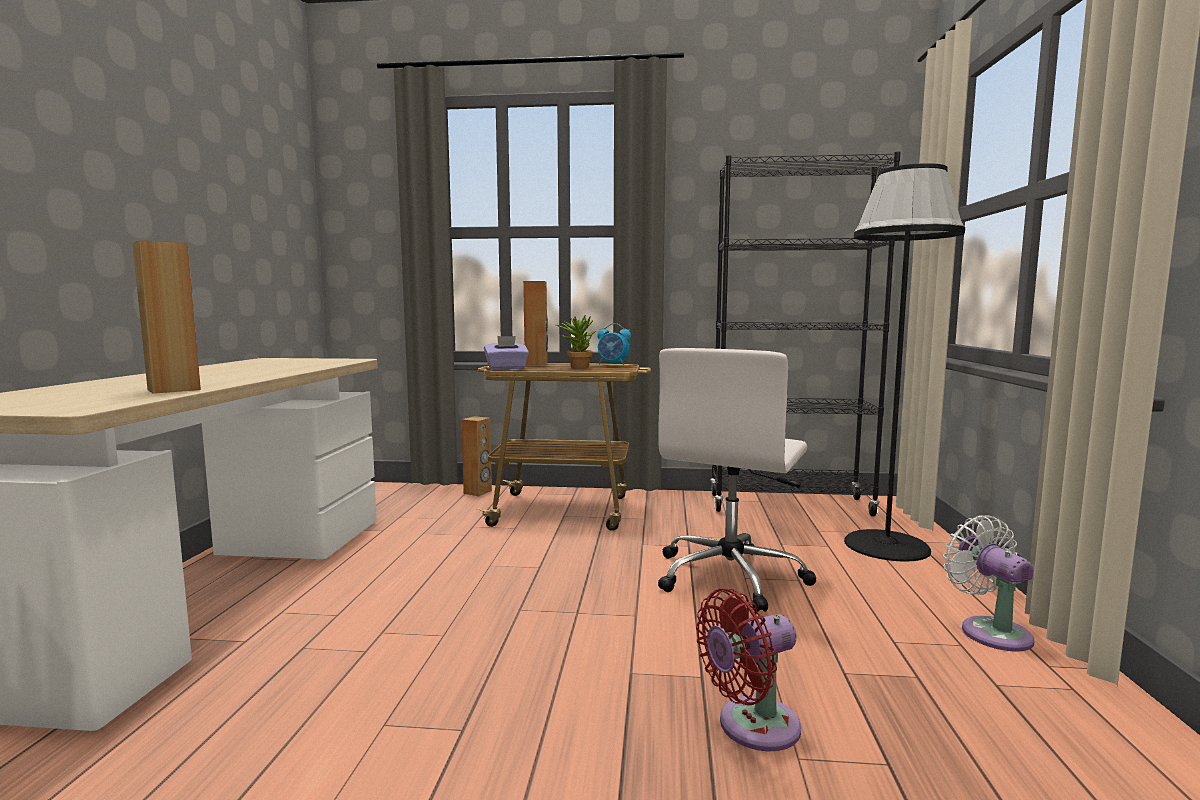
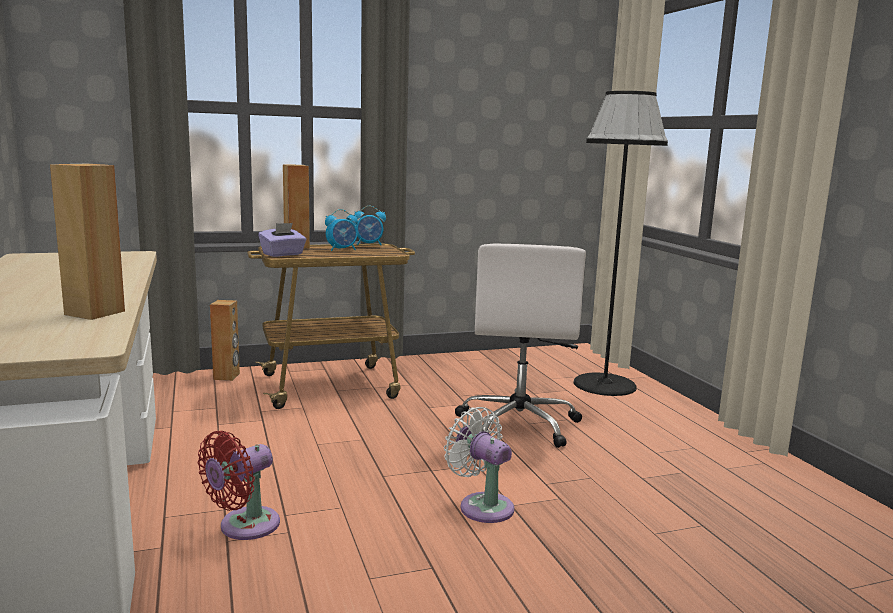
camera: 25 degrees left, 5 degrees up
(577, 367) = (342, 250): potted plant -> alarm clock
(751, 727) = (615, 522): red fan -> red fan (244, 527)
(789, 505) = (513, 359): black bookcase -> none
(990, 631) = (703, 436): white fan -> white fan (482, 506)

